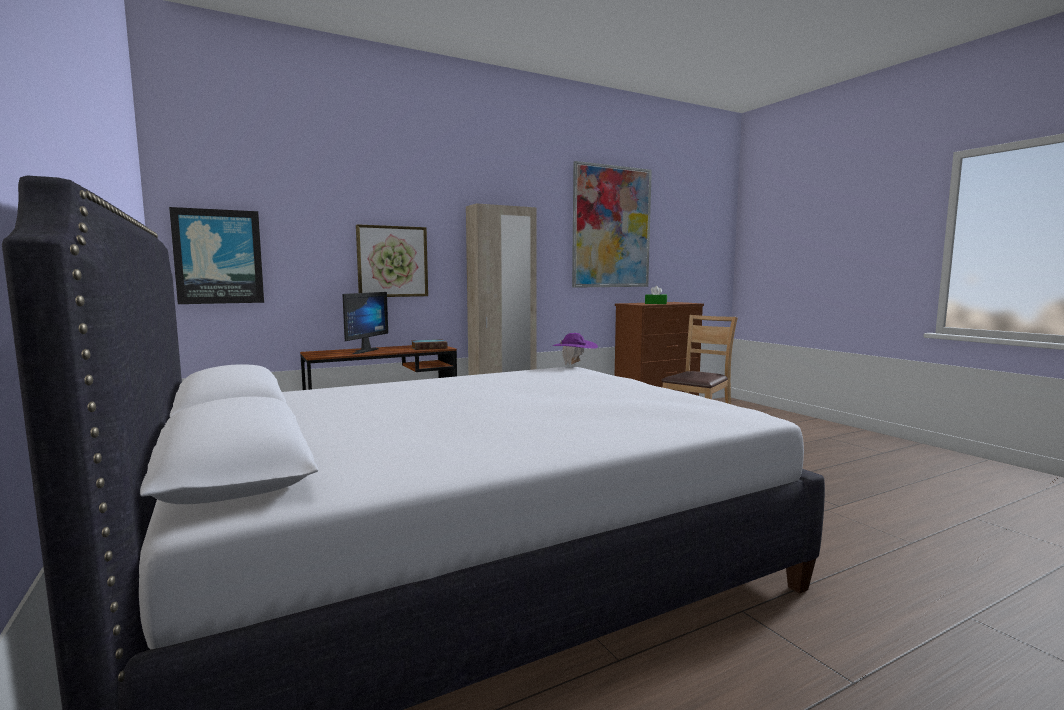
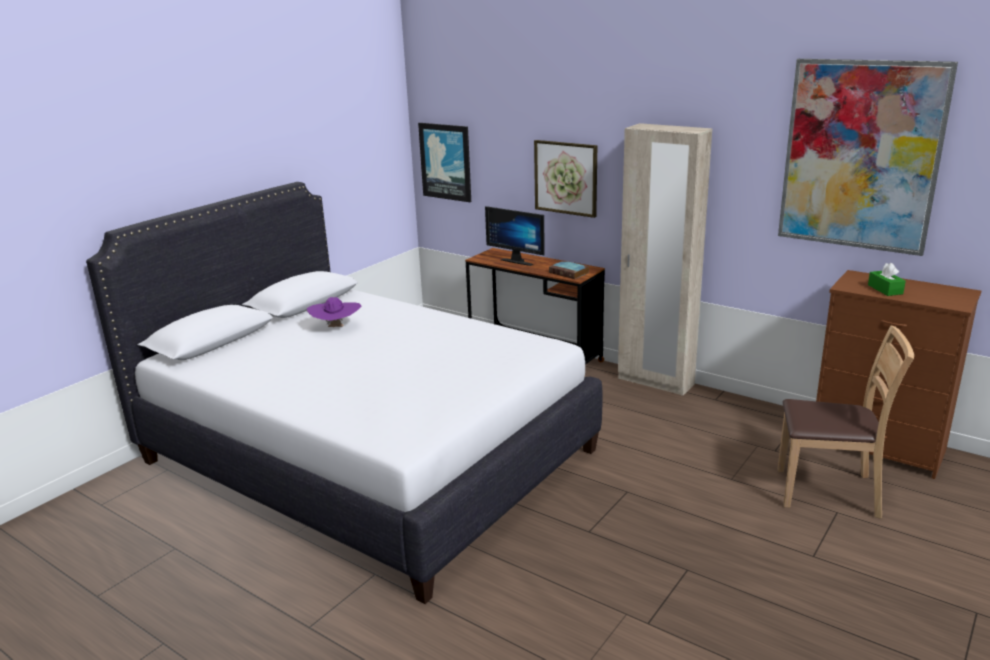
camera: 65 degrees right, 15 degrees up
(361, 351) = (518, 261): monitor -> monitor turned 45 degrees clockwise
(573, 365) = (568, 343): purple hat -> purple hat (336, 328)

